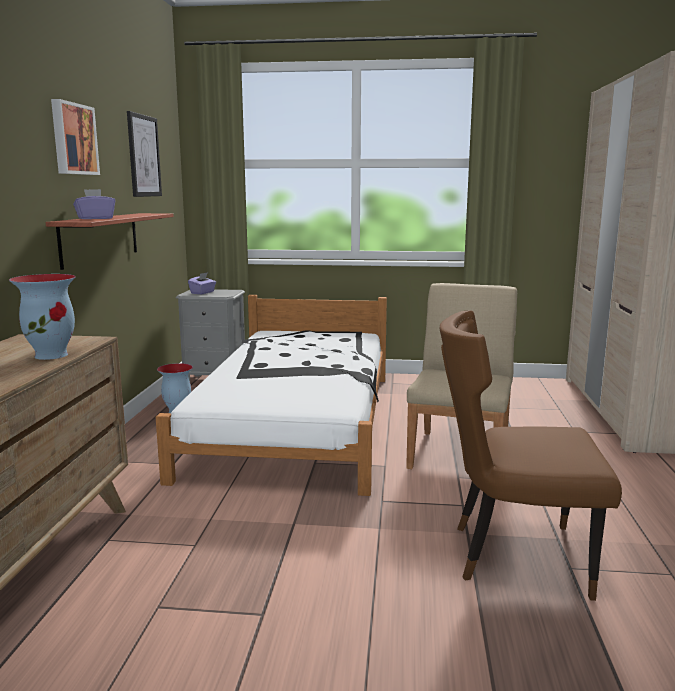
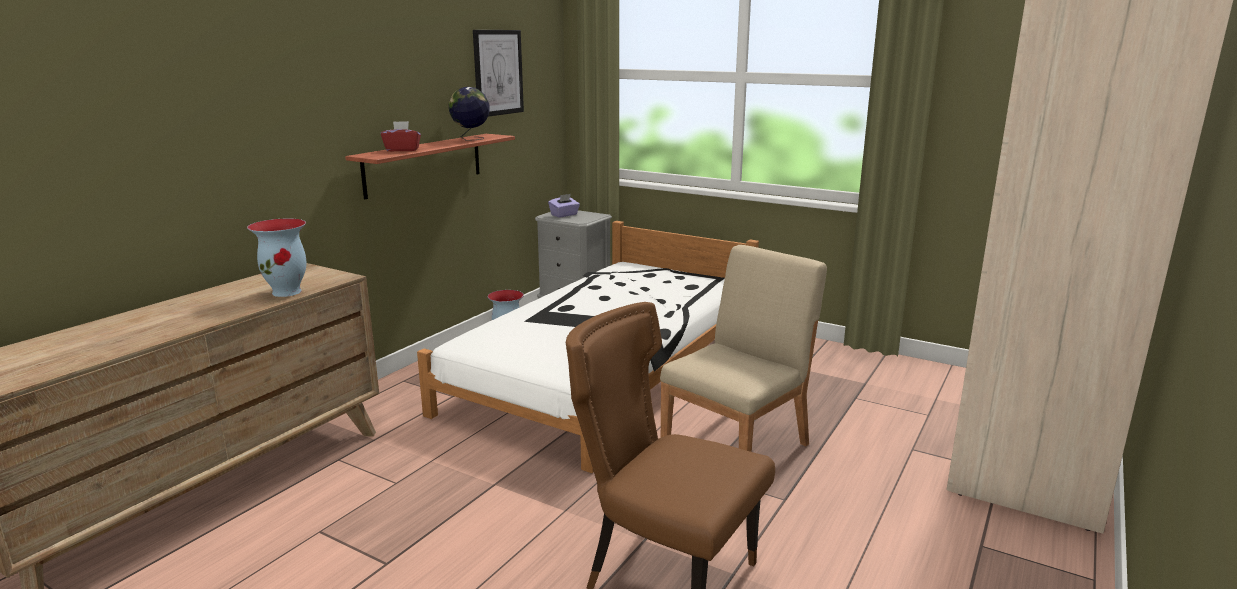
camera: 25 degrees right, 5 degrees up
(73, 139) = (388, 71): picture -> none
(95, 218) = (402, 150): purple tissue box -> red tissue box
(139, 214) = (471, 139): none -> globe

